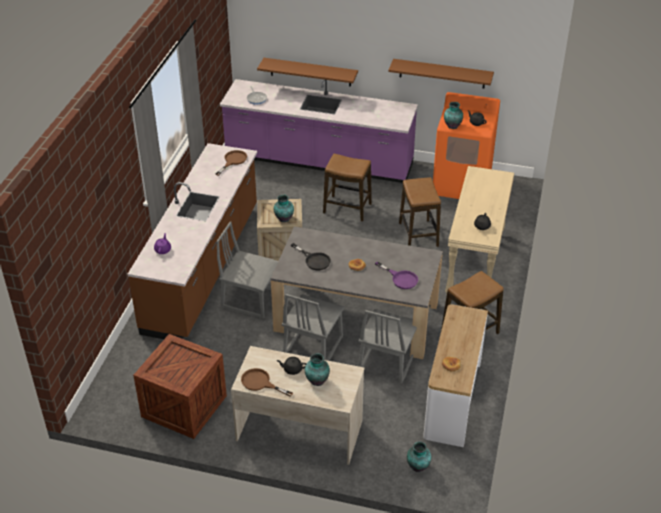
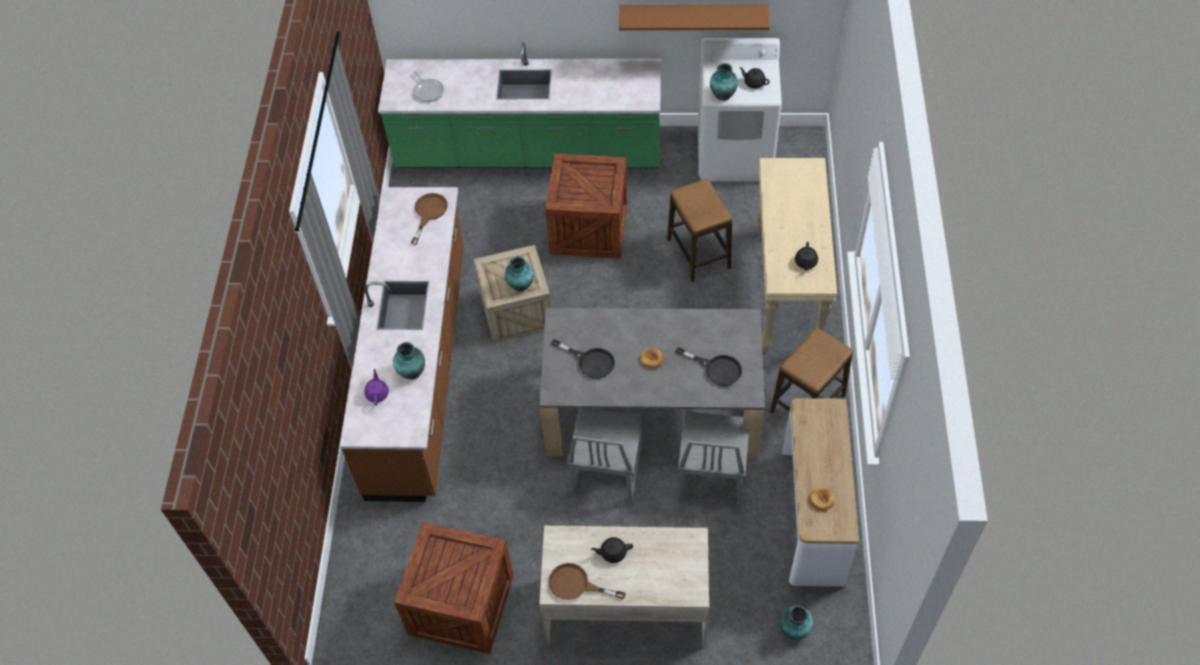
camera: 10 degrees left, 15 degrees up
(251, 299) = (500, 409): grey chair -> none
(310, 72) = (498, 36): brown shelf -> none
(317, 380) = (651, 563): vase -> vase (411, 371)
(319, 161) = (528, 153): purple counter -> green counter
(347, 208) = (590, 228): stool -> crate
(401, 278) = (717, 369): purple frying pan -> black frying pan
(462, 184) = (735, 154): orange washing machine -> white washing machine

